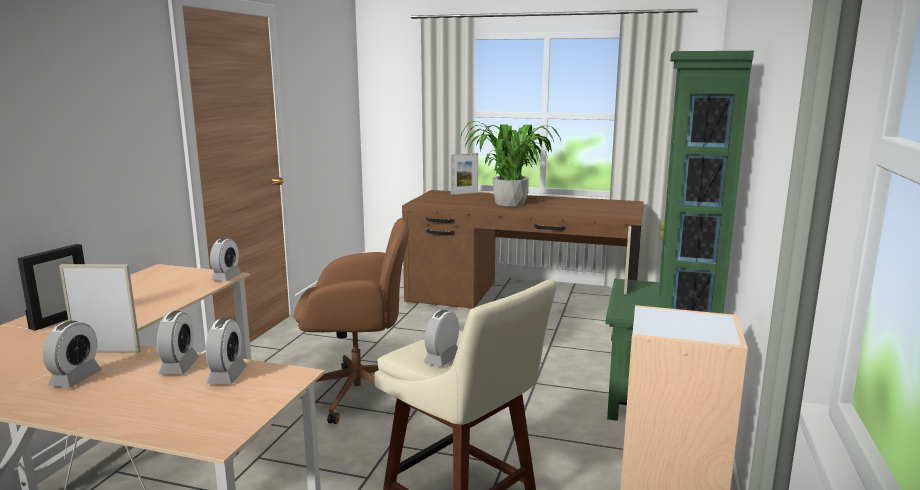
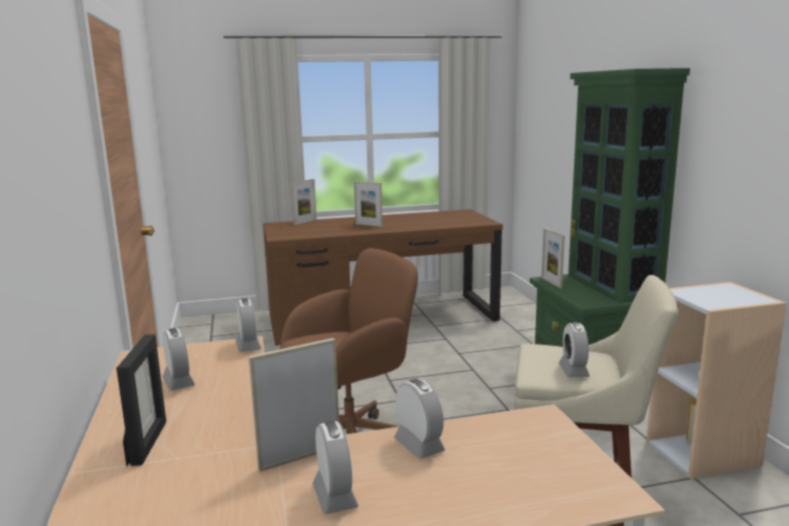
camera: 30 degrees left, 0 degrees up
(227, 375) = (486, 437): alarm clock -> alarm clock (179, 382)
(510, 203) = (368, 225): potted plant -> picture frame

